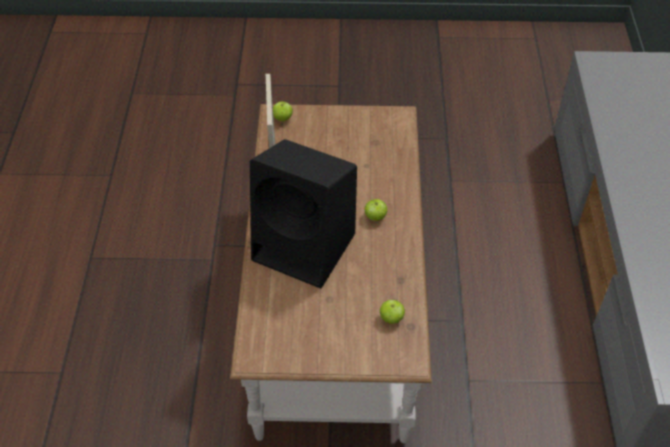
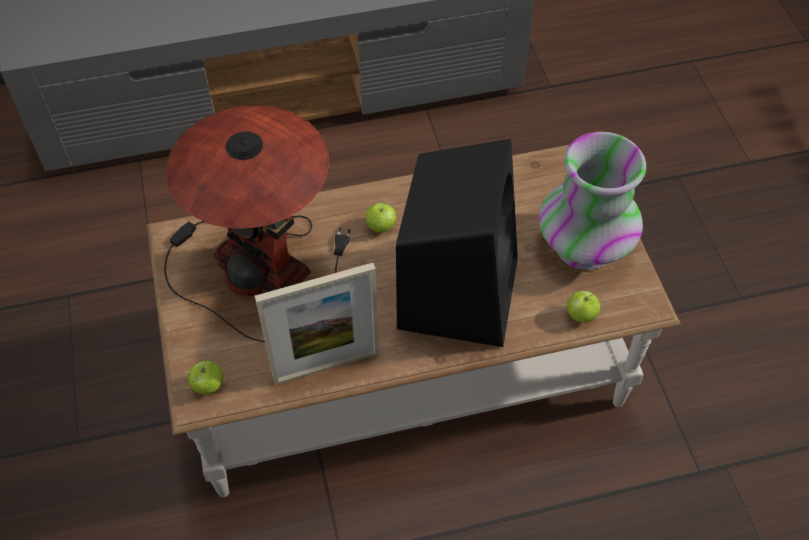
camera: 105 degrees left, 5 degrees up
(319, 334) = (583, 246): none -> vase
(361, 152) = (262, 267): none -> table lamp
(391, 318) = (532, 183): apple -> apple (581, 315)

